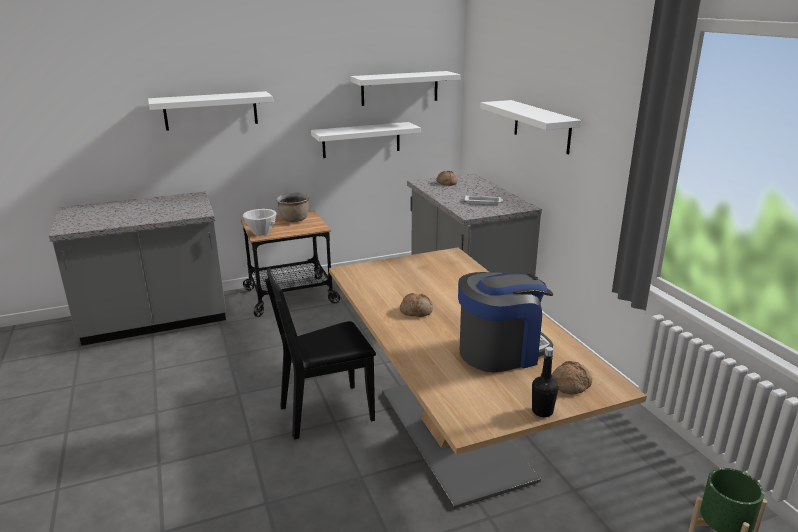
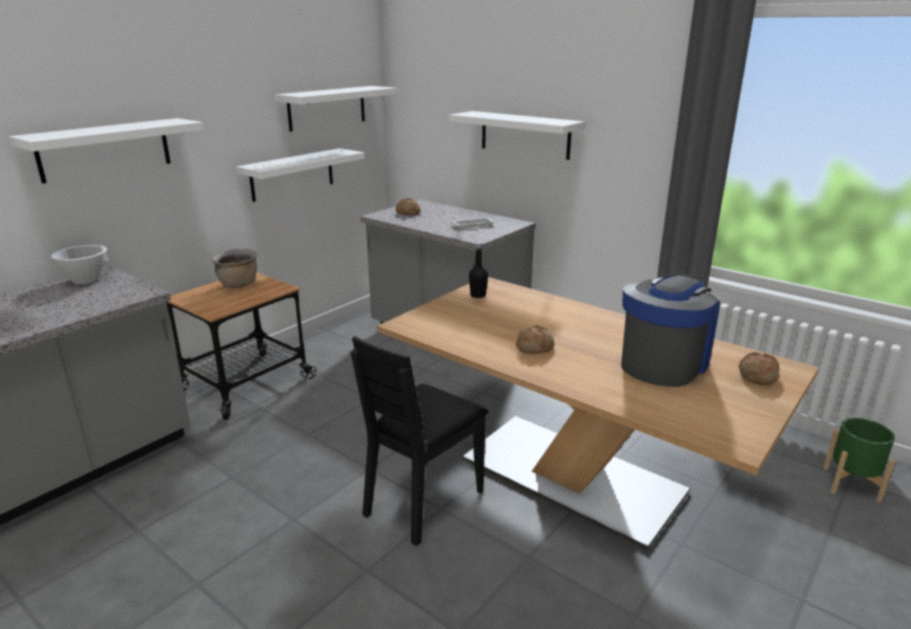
camera: 30 degrees left, 0 degrees up
(261, 232) = (212, 307): white bowl -> white bowl (86, 279)
(542, 411) = (772, 407): black bottle -> black bottle (478, 295)

